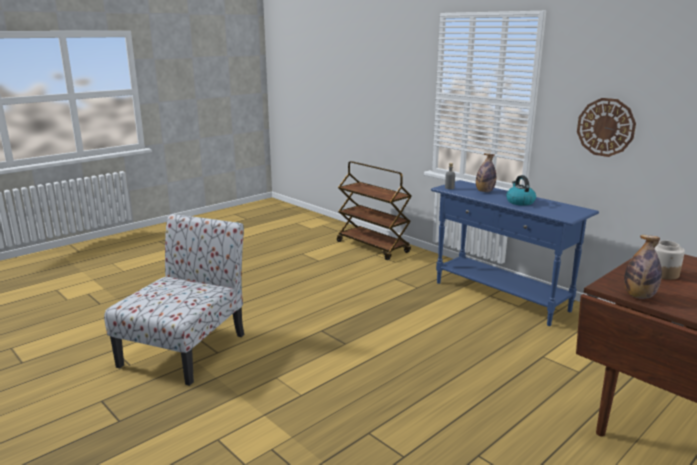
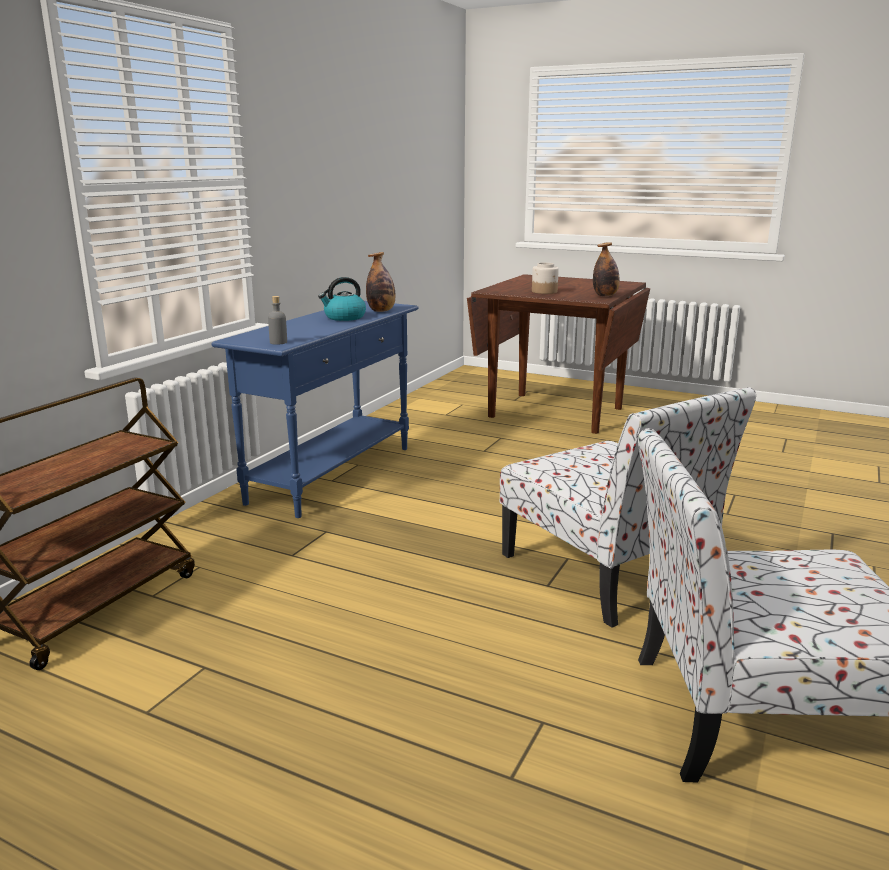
camera: 110 degrees left, 0 degrees up
(320, 351) = (608, 572): none -> chair
(484, 191) = (293, 329): bottle -> bottle (381, 311)
(605, 127) = (313, 199): wall clock -> none

